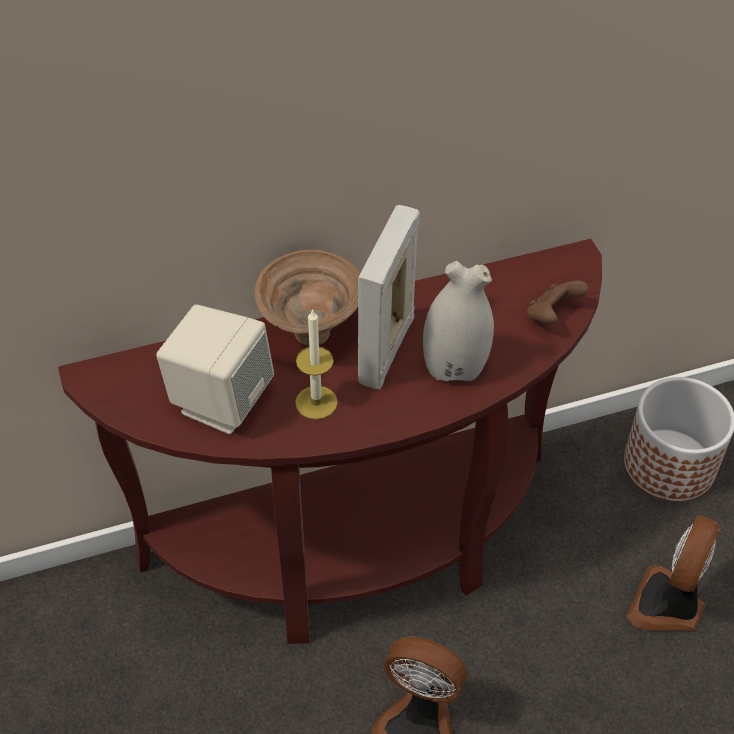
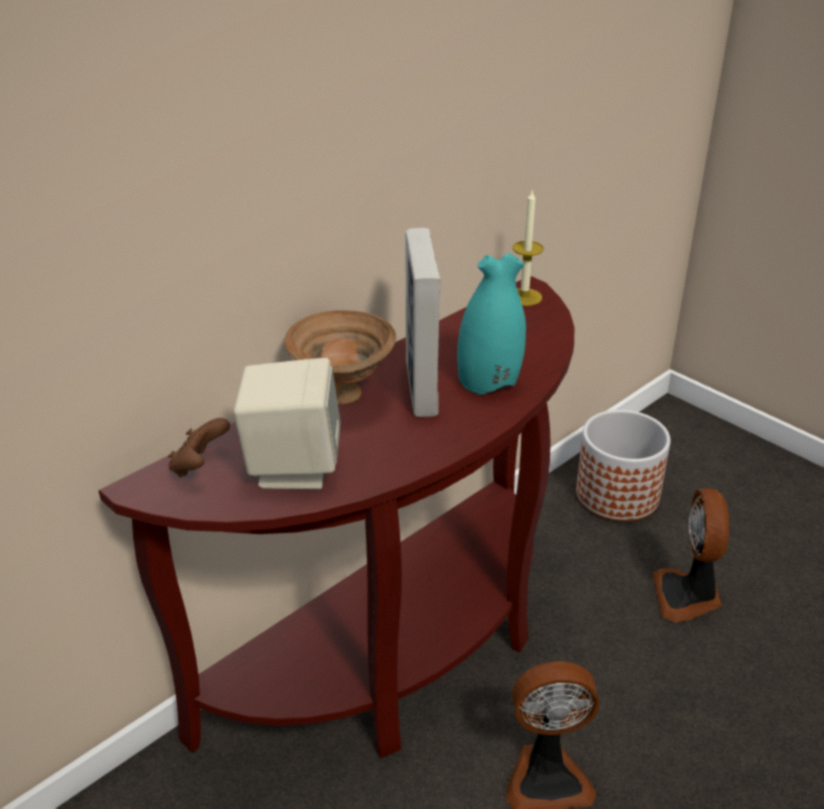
camera: 25 degrees left, 15 degrees down
(316, 402) = (386, 441): candle -> candle (524, 297)
(455, 365) = (489, 381): white vase -> turquoise vase
(552, 316) = (542, 329): brown game controller -> brown game controller (199, 466)

